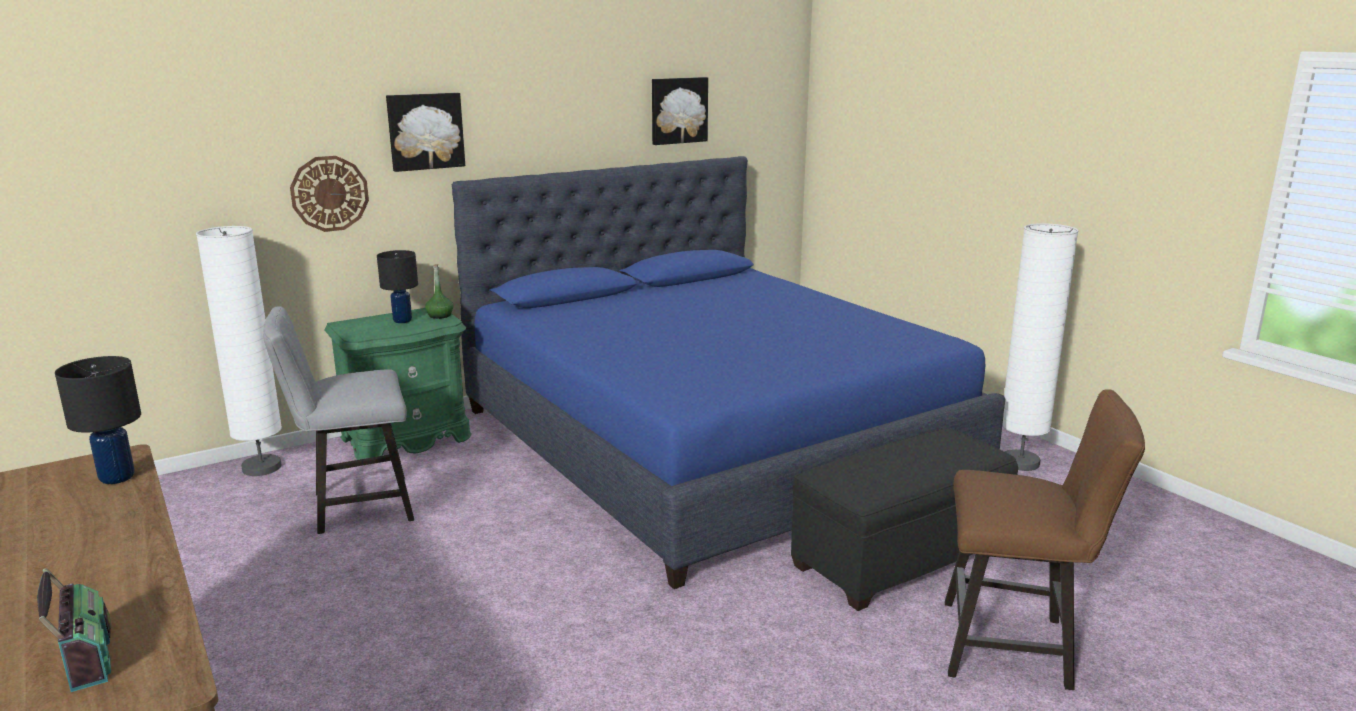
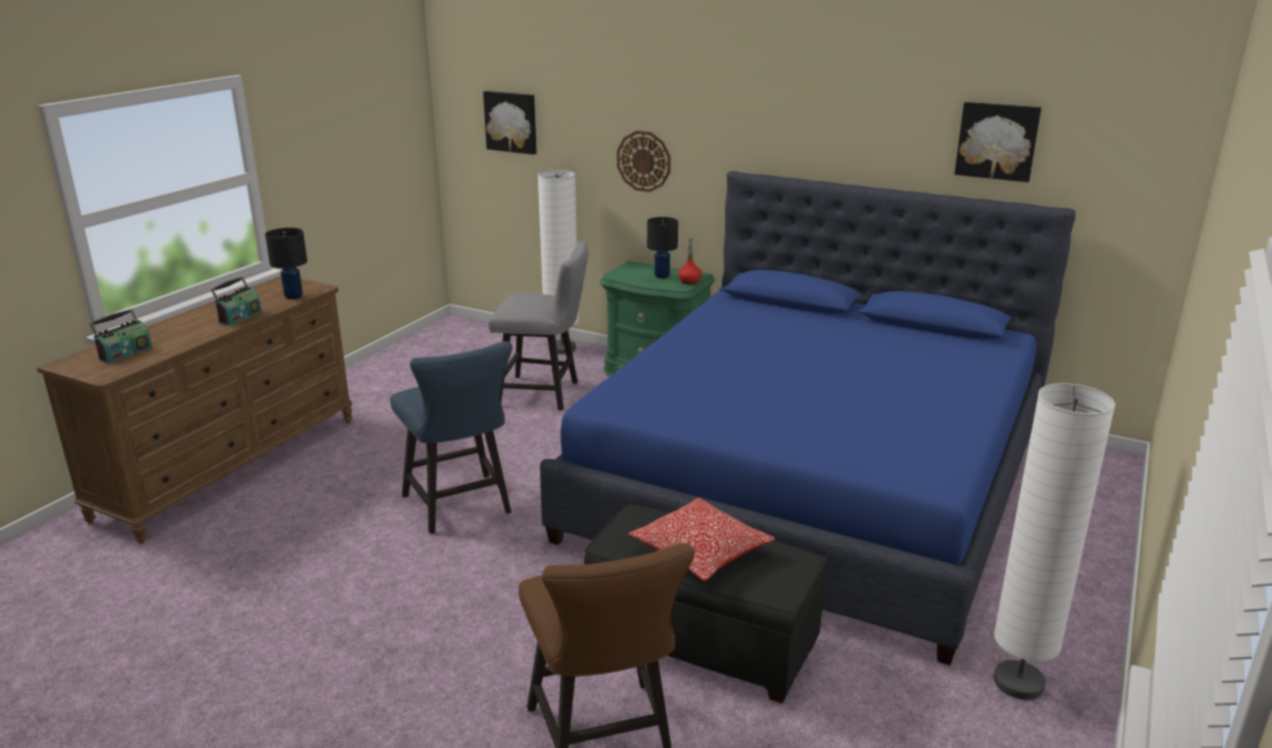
camera: 60 degrees right, 5 degrees up
(119, 530) = (239, 317): none -> radio
(354, 507) = (545, 394): grey chair -> grey chair turned 150 degrees clockwise
(425, 131) = (721, 123): picture -> picture (511, 122)
(440, 316) = (689, 281): green bottle -> red bottle
(540, 627) = (461, 507): none -> blue chair
(912, 465) = (700, 552): none -> pillow

